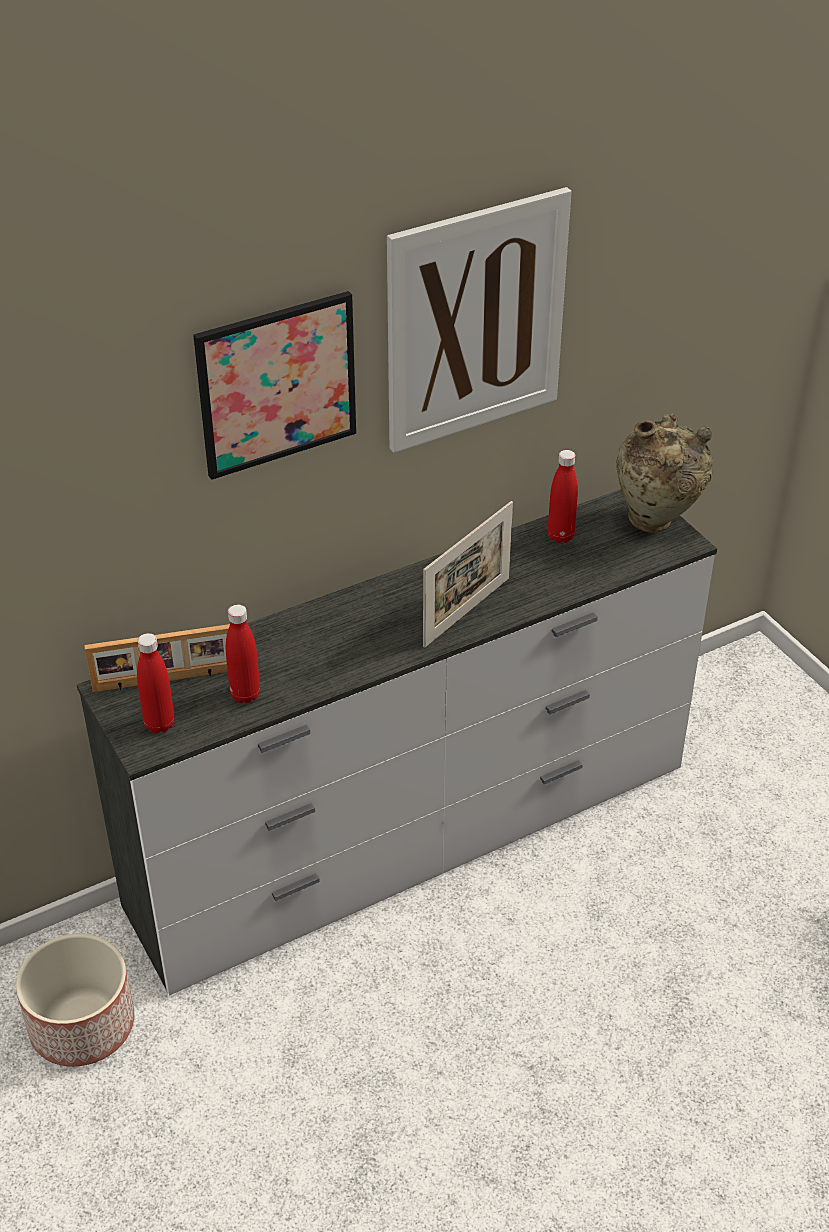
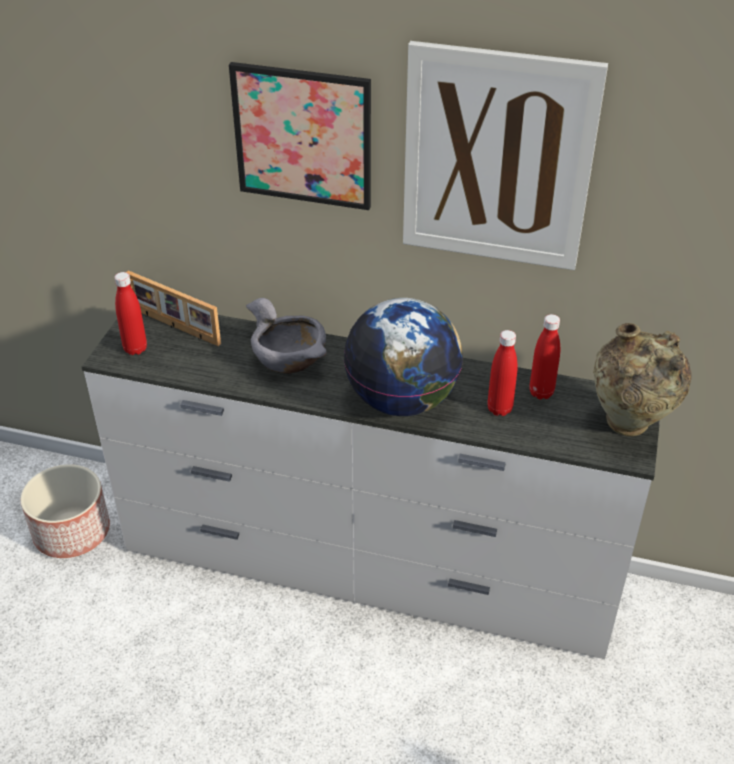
camera: 45 degrees right, 0 degrees up
(245, 695) = (201, 363): red bottle -> red bottle (499, 409)
(319, 638) = (289, 358): none -> grey bowl
(467, 611) = (402, 400): picture frame -> globe

